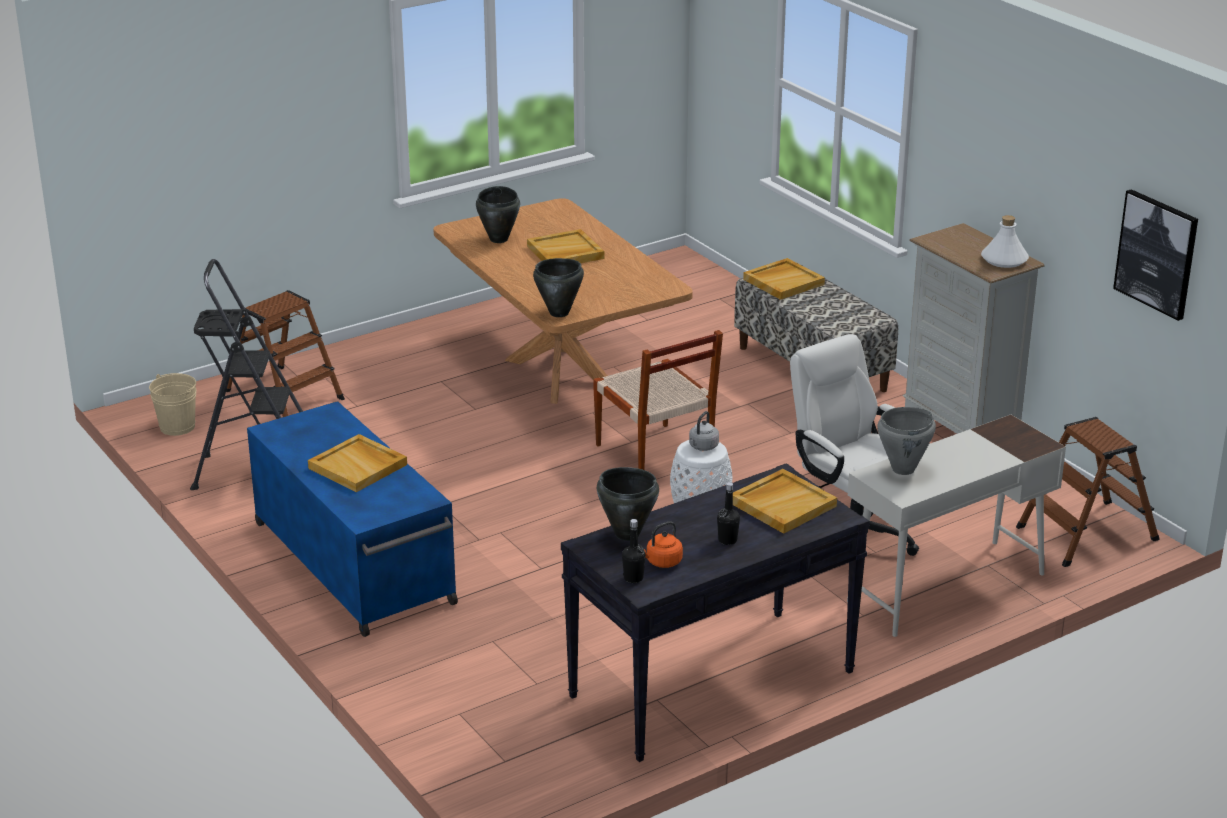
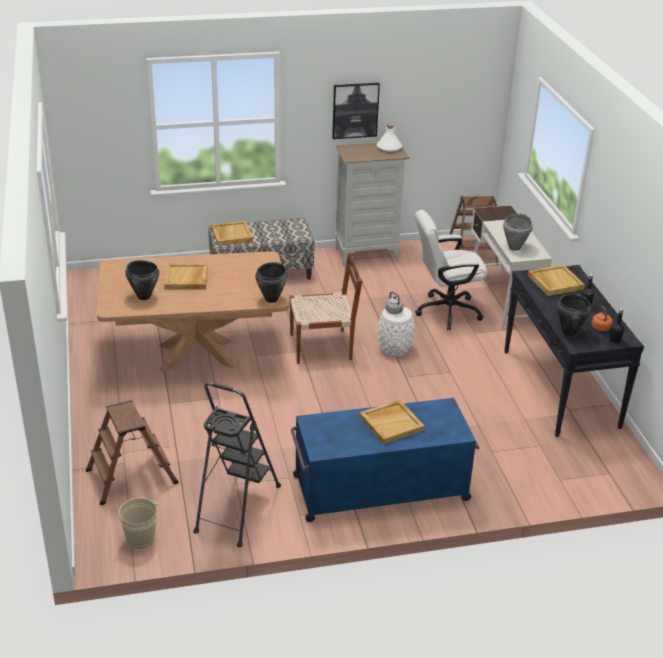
camera: 70 degrees left, 5 degrees up
(1157, 253) = (469, 104): picture -> picture (355, 110)

